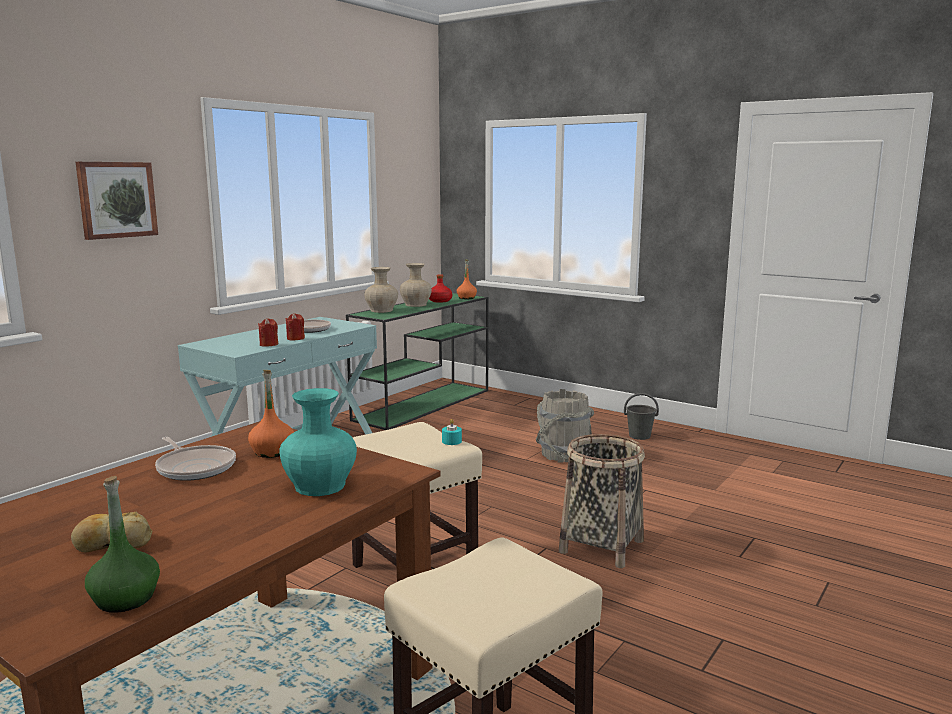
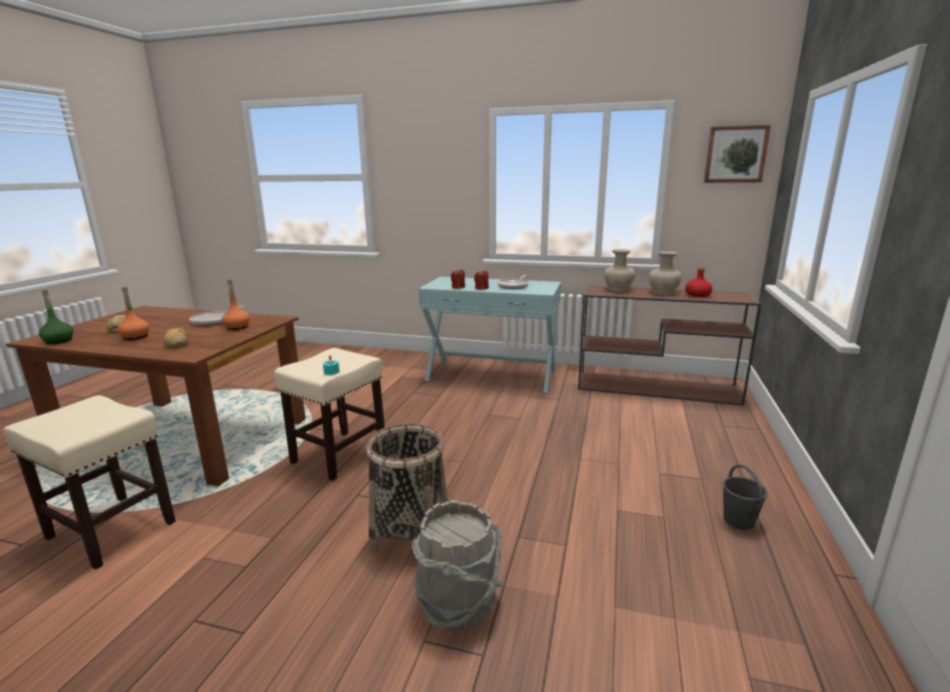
camera: 70 degrees right, 5 degrees up
(116, 199) = (425, 181): picture -> picture (735, 154)
(319, 486) = (177, 344): turquoise vase -> bread
(424, 404) = (658, 388): green console table -> brown console table
(466, 298) = (732, 299): orange bottle -> orange bottle (135, 337)
(564, 455) = (613, 477): grey bucket -> grey bucket (458, 603)

